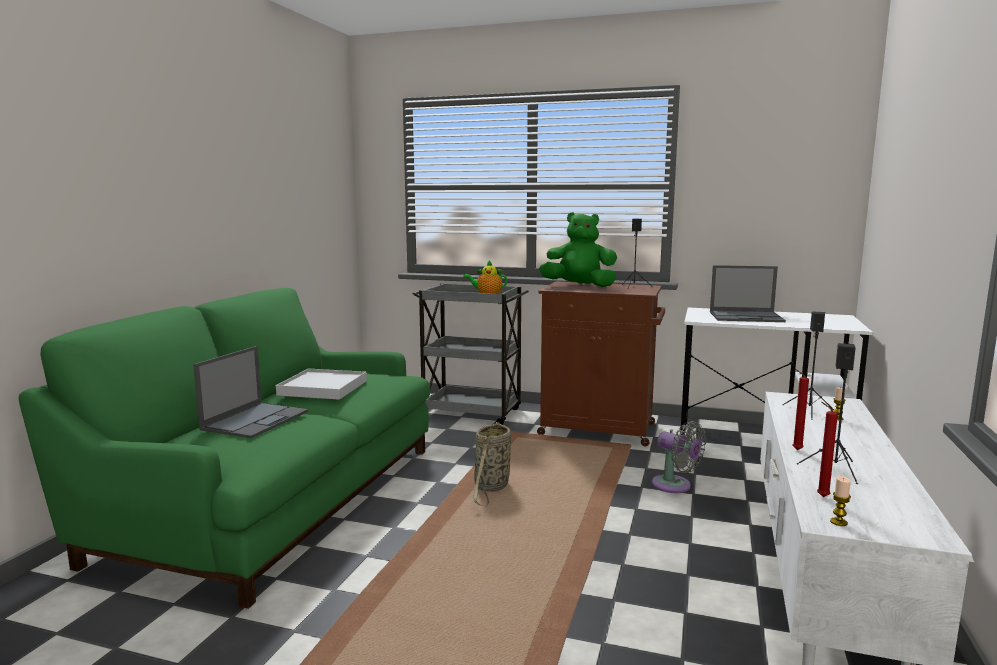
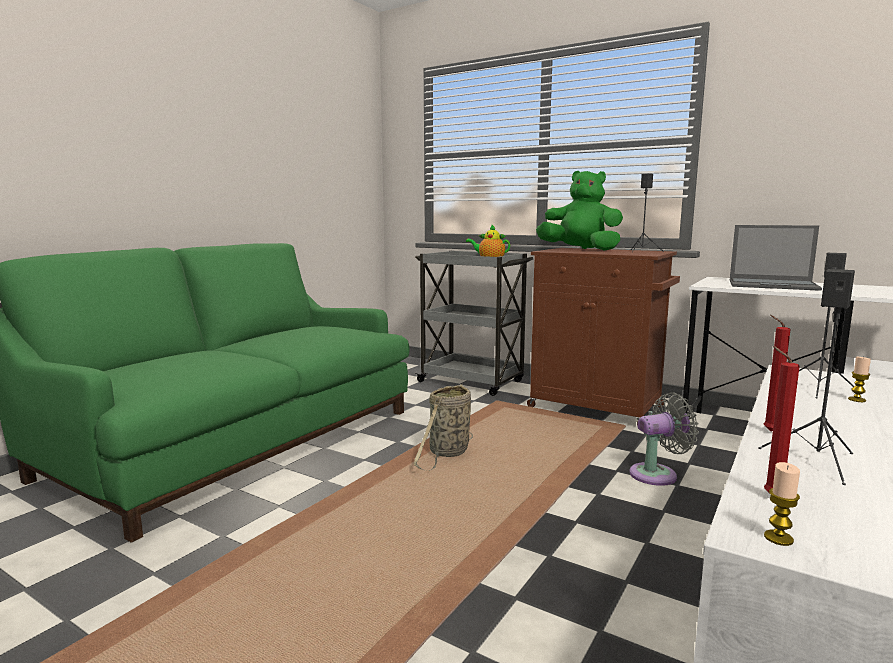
camera: 15 degrees right, 0 degrees up
(256, 420) = (196, 356): laptop -> none
(323, 388) = (288, 336): white tray -> none
(675, 486) = (657, 474): grey fan -> grey fan turned 75 degrees counterclockwise

